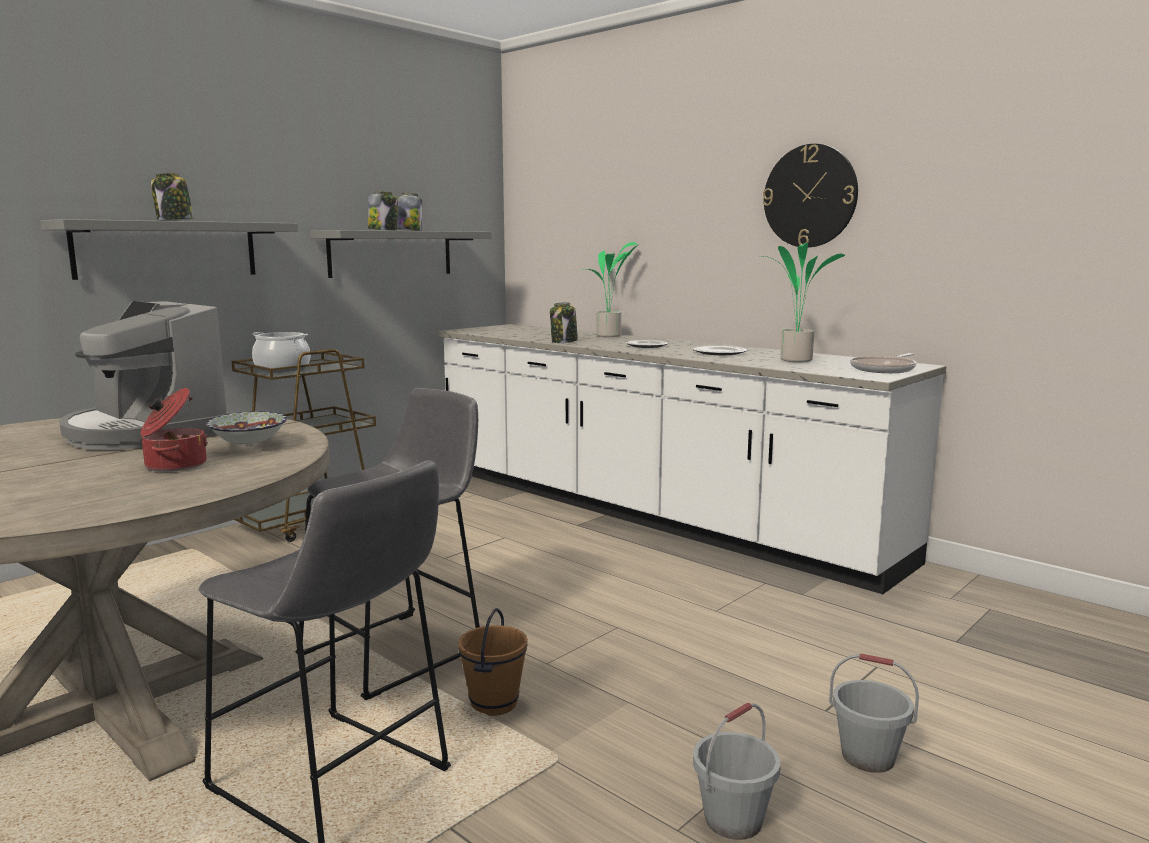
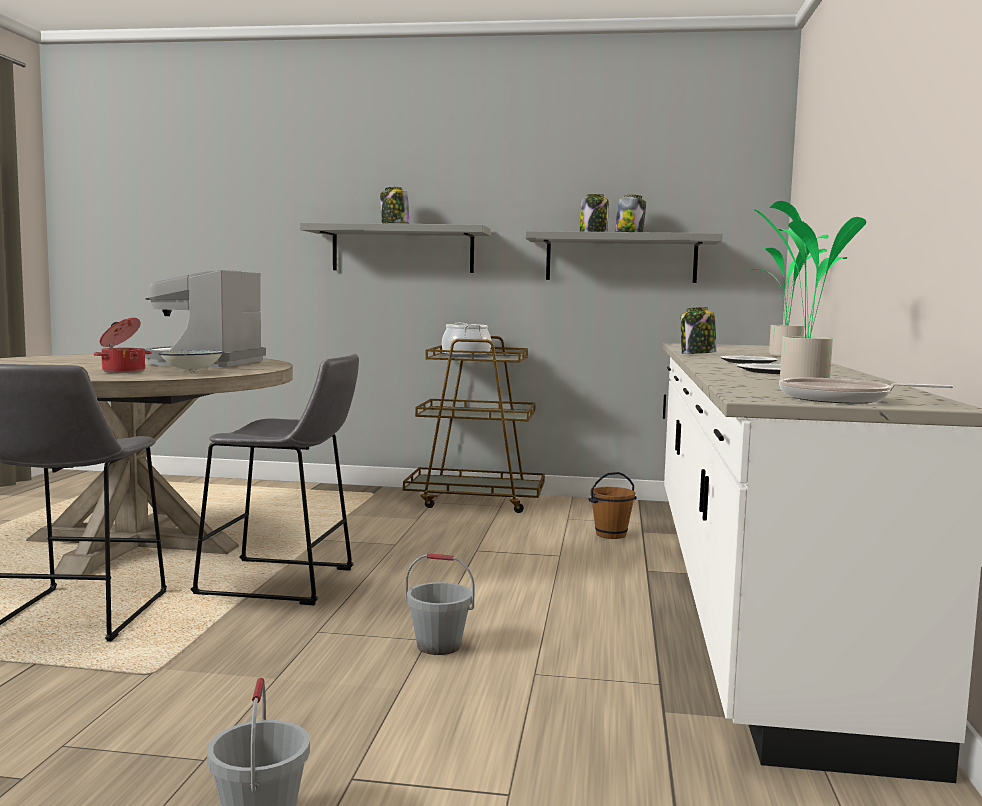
camera: 55 degrees right, 5 degrees down
(493, 703) = (226, 631): brown bucket -> brown bucket (610, 534)
(733, 820) = (88, 768): grey bucket -> grey bucket (438, 646)
(810, 196) = (927, 137): wall clock -> none

